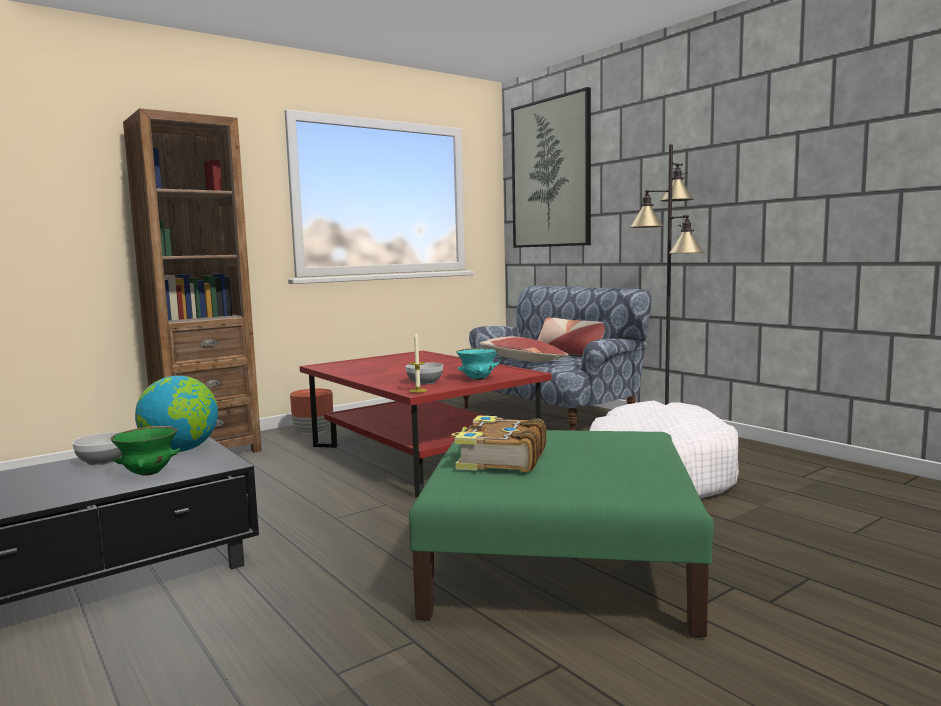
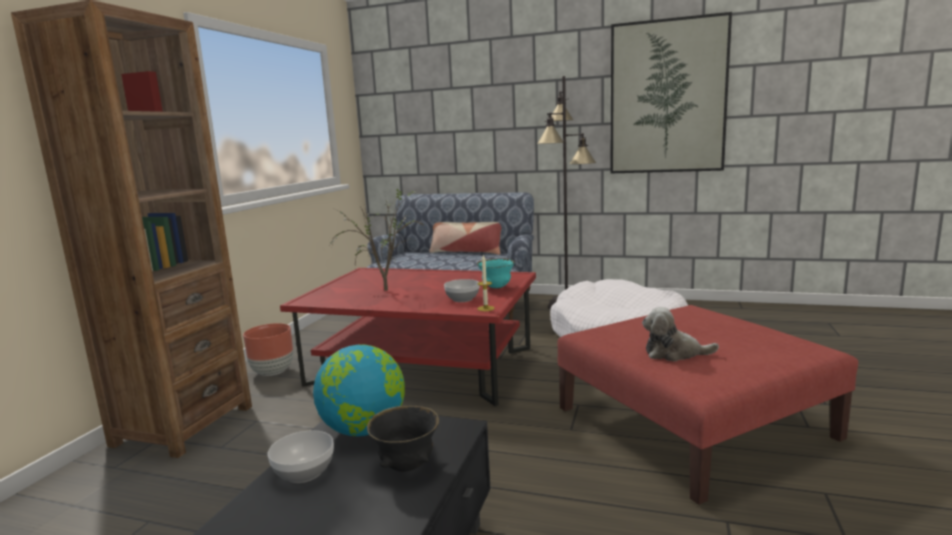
camera: 35 degrees left, 5 degrees up
(149, 473) = (407, 466): green bowl -> black bowl
(394, 367) = (386, 289): none -> potted plant
(500, 459) = (674, 353): book -> plush toy
(521, 360) = (444, 263): pillow -> none
(550, 173) = (415, 93): picture -> picture (667, 97)
(561, 565) = (694, 423): green ottoman -> red ottoman

